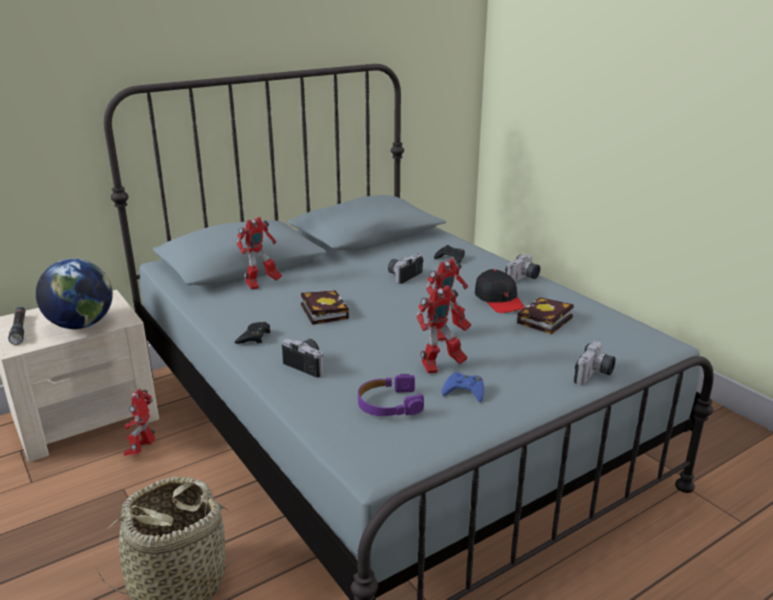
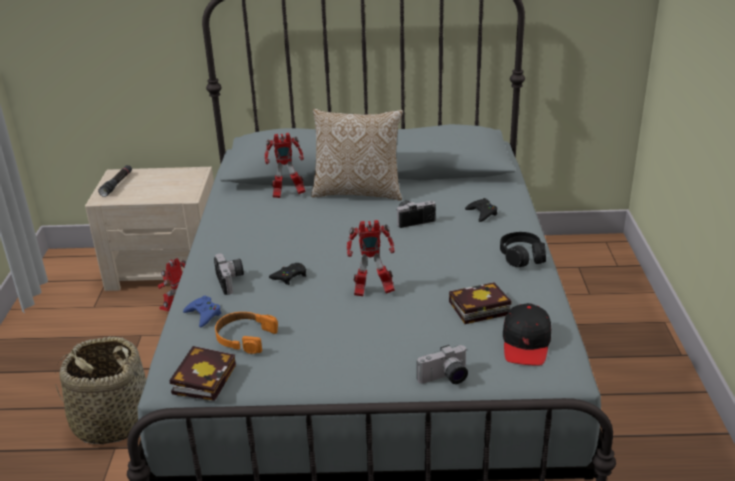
camera: 35 degrees right, 5 degrees up
(81, 325) = (157, 192): globe -> none
(254, 337) = (224, 243): black game controller -> black game controller (289, 276)
(322, 311) = (302, 235): book -> book (204, 377)
(326, 267) = (358, 192): none -> pillow
(388, 404) = (244, 337): purple headphones -> orange headphones
(440, 366) = (326, 319): toy robot -> none
(464, 391) = (314, 349): blue game controller -> blue game controller (203, 314)
(499, 300) = (466, 272): black cap -> black cap (526, 343)
(523, 279) = (522, 257): camera -> black headphones

